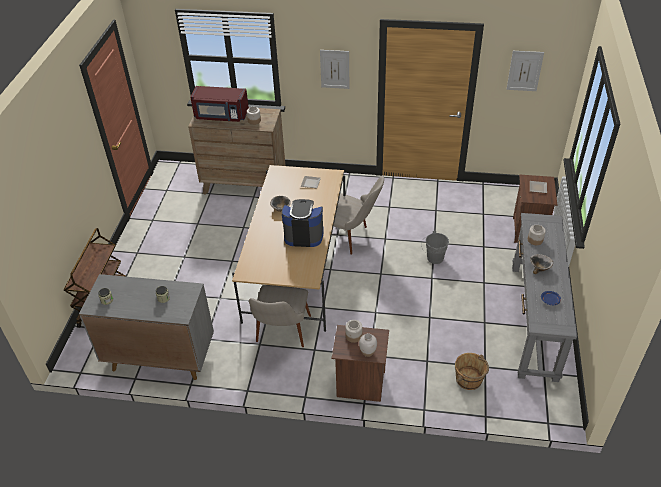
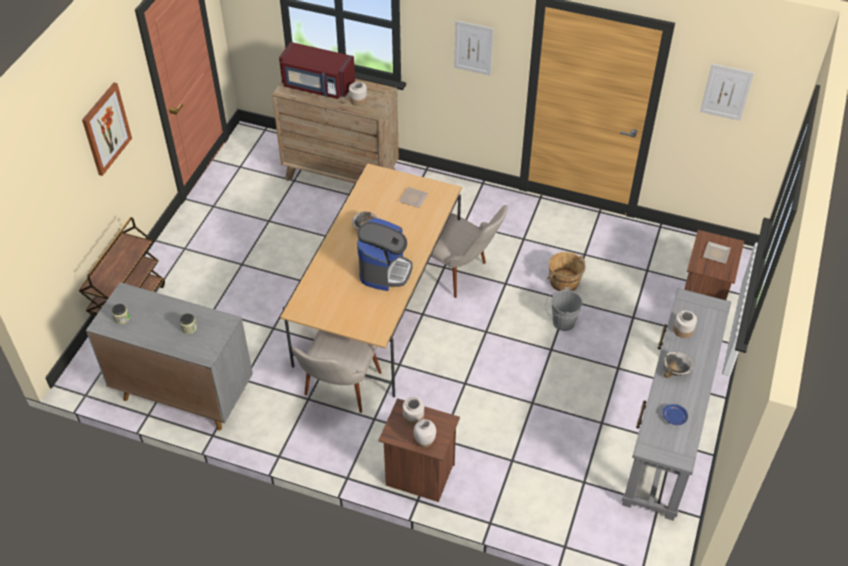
camera: 10 degrees right, 5 degrees up
(69, 158) = (106, 129): none -> picture
(303, 235) = (384, 271): coffee machine -> coffee machine turned 90 degrees clockwise
(469, 379) = (558, 495): brown bucket -> brown bucket (564, 282)

